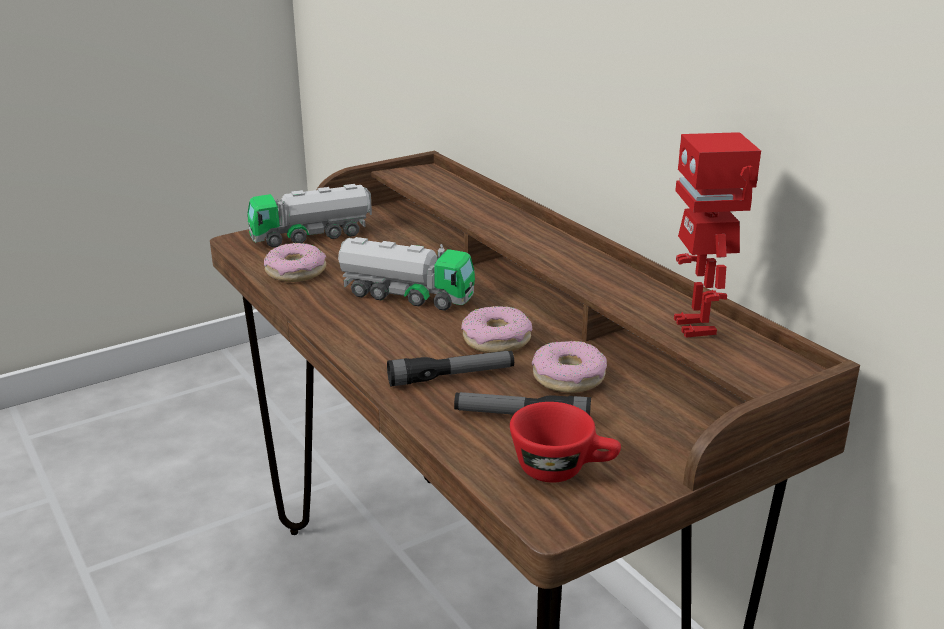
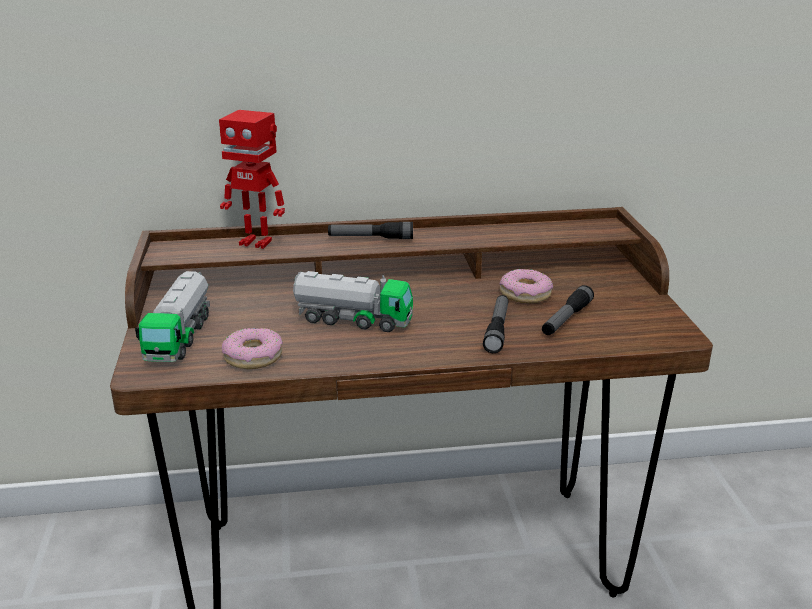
camera: 65 degrees left, 0 degrees up
(406, 295) = (353, 320): toy truck -> toy truck turned 60 degrees clockwise
(496, 340) = (456, 304): donut -> none
(538, 238) = (370, 238): none -> flashlight
(563, 469) = (632, 321): red cup -> none
(697, 327) = (546, 229): toy robot -> toy robot (257, 242)

